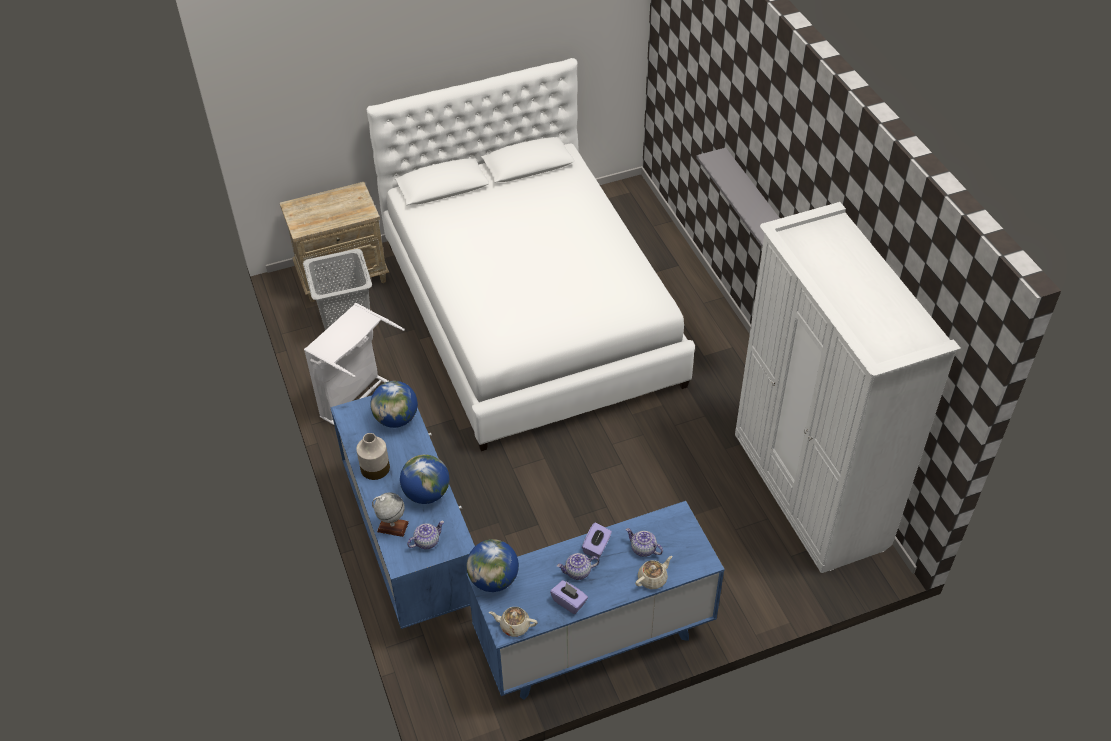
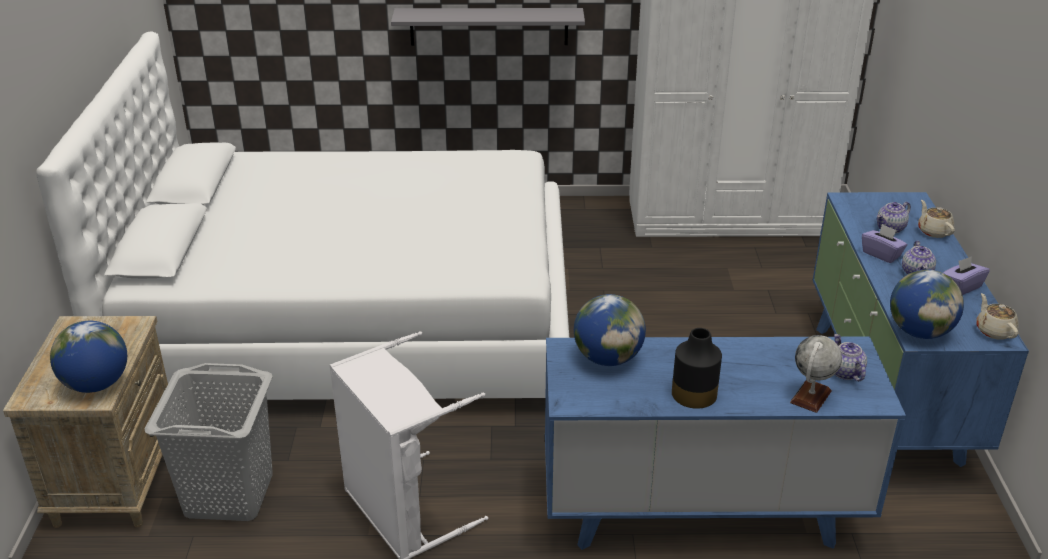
camera: 70 degrees left, 15 degrees down
(375, 468) = (694, 394): beige vase -> black vase
(426, 493) = (759, 357): globe -> globe (96, 384)
(514, 625) = (994, 331): beige teapot -> beige teapot turned 135 degrees clockwise

